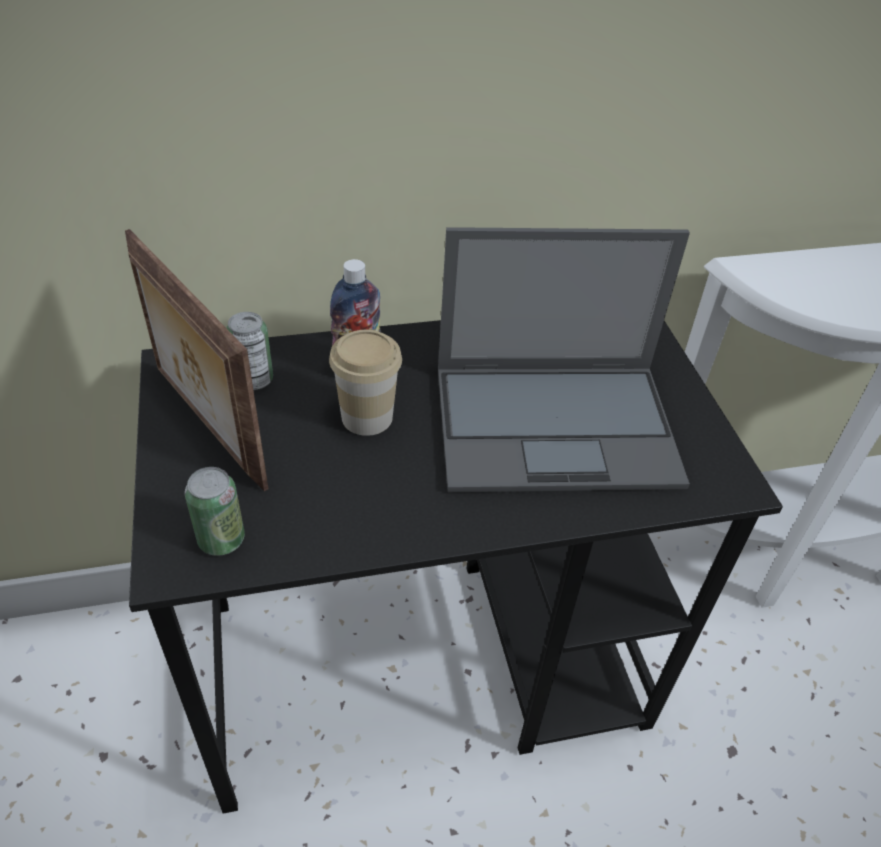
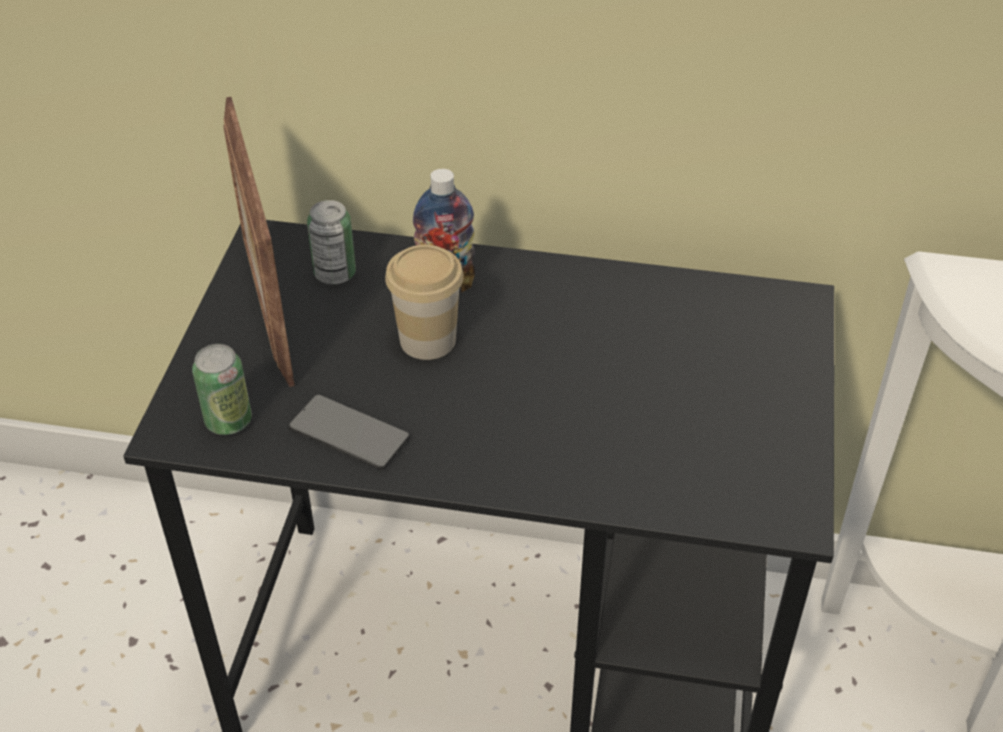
camera: 25 degrees right, 0 degrees up
(342, 519) = (349, 433): none -> phone
(558, 425) = (627, 400): laptop -> none

